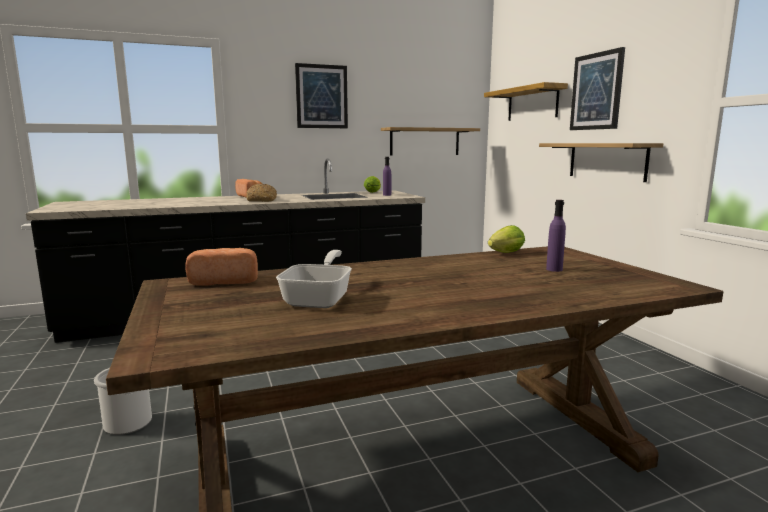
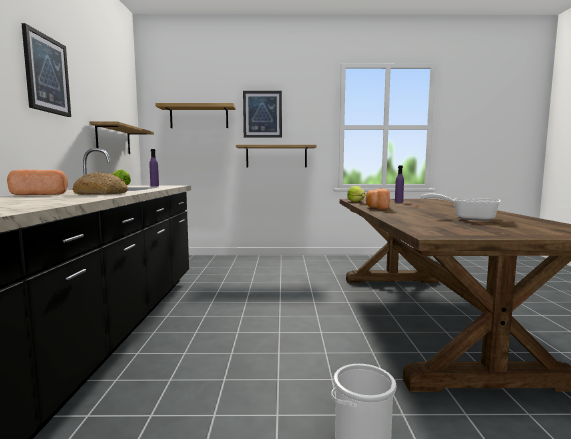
camera: 70 degrees left, 5 degrees down
(225, 281) = (424, 227): bread -> bread (376, 208)

